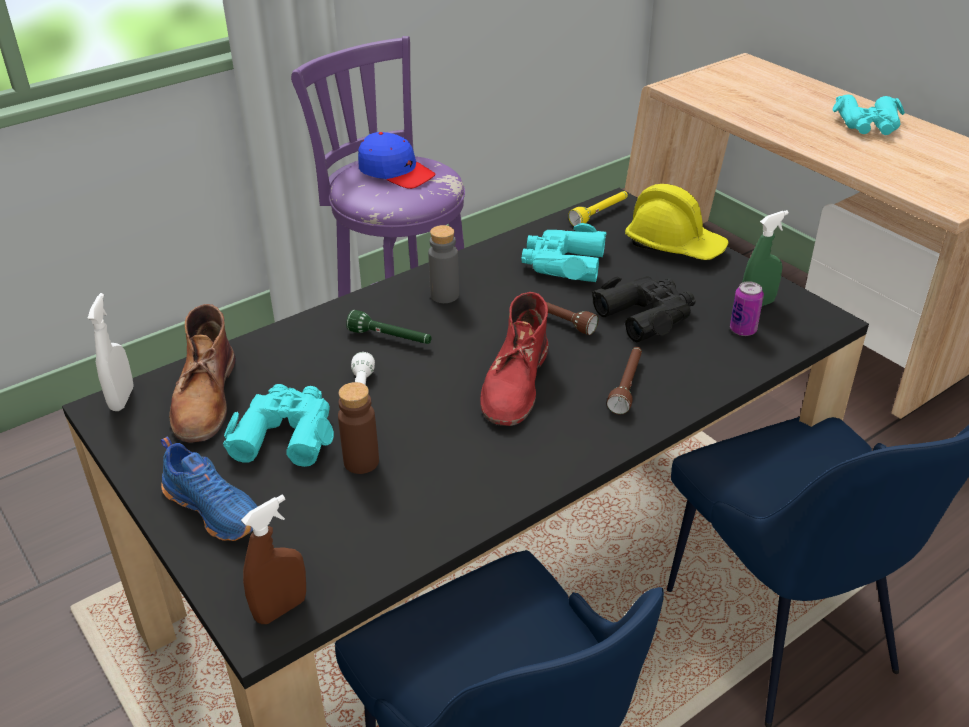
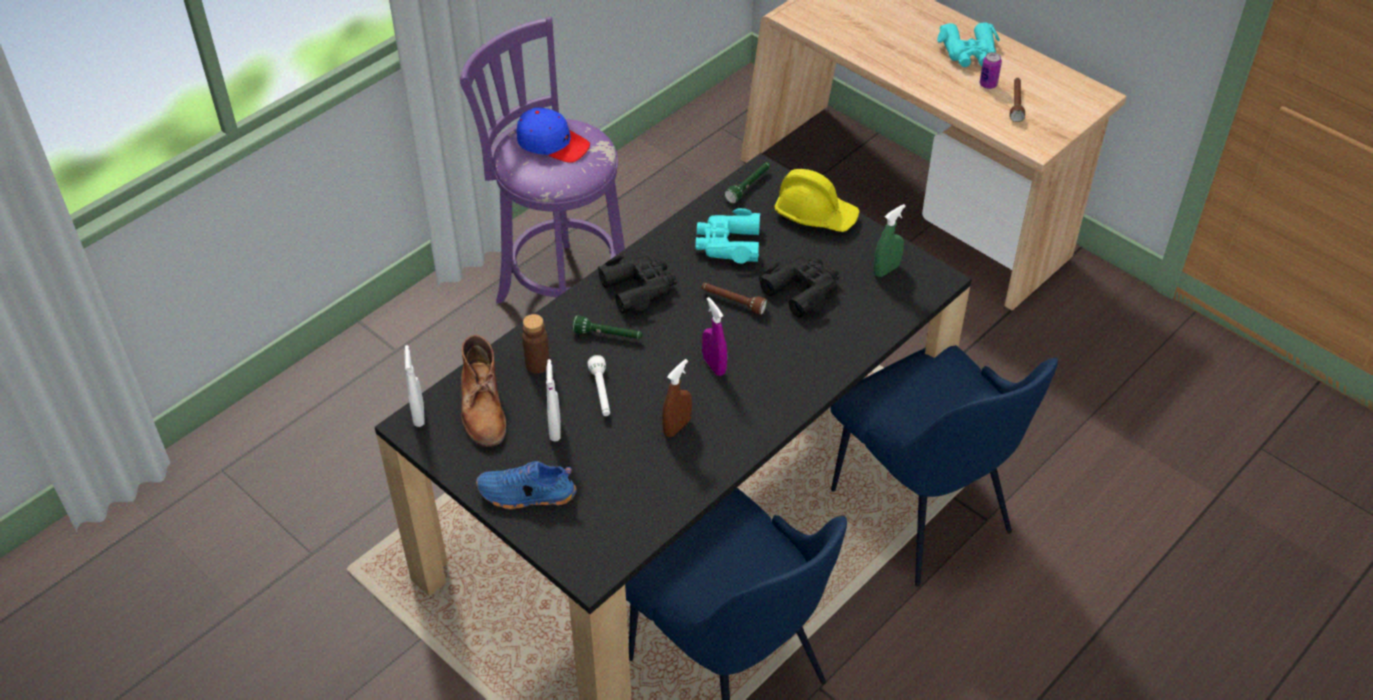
camera: 10 degrees left, 10 degrees up
(215, 508) = (526, 495): blue shoe -> blue shoe turned 150 degrees clockwise
(281, 609) = (598, 560): brown spray bottle -> brown spray bottle (677, 427)
(285, 433) = (555, 429): turquoise binoculars -> white spray bottle
(361, 462) = (618, 446): brown bottle -> brown bottle (537, 364)
(444, 295) = (639, 288): grey bottle -> black binoculars
(515, 383) = (714, 366): red boot -> purple spray bottle
(599, 214) = (749, 186): yellow flashlight -> green flashlight
(627, 386) = (797, 358): brown flashlight -> brown flashlight (1016, 103)
(743, 330) = (877, 296): can -> can (988, 84)

